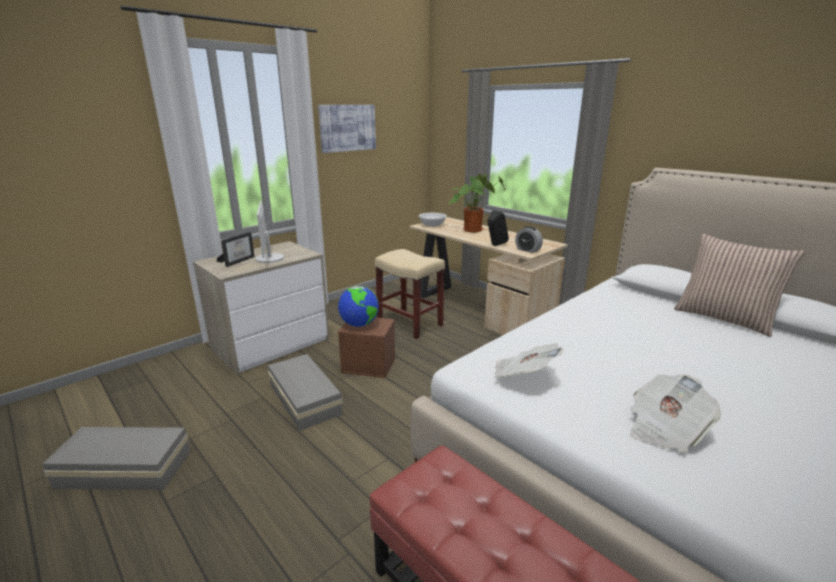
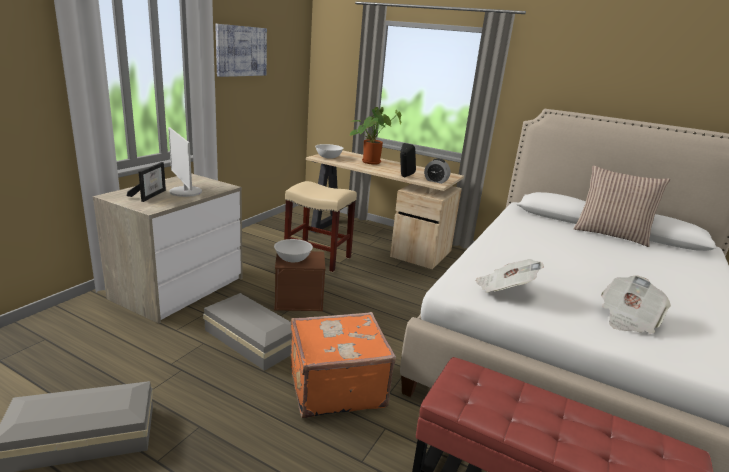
camera: 20 degrees left, 0 degrees up
(355, 456) = (335, 386): none -> orange suitcase
(359, 324) = (293, 259): globe -> white bowl

